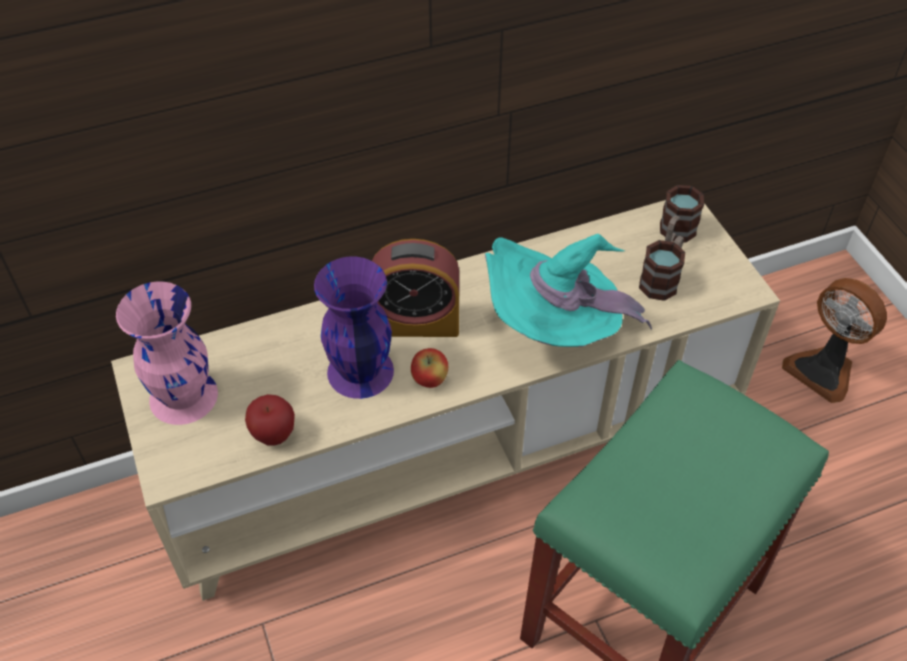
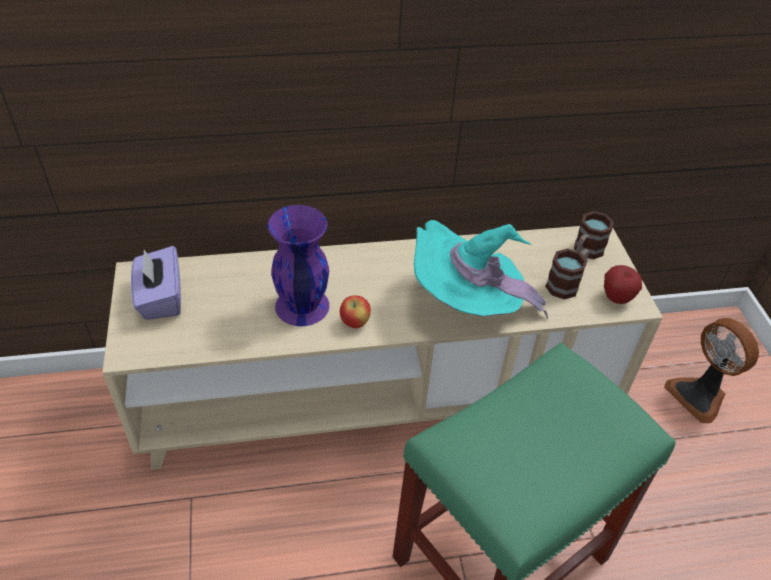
camera: 10 degrees right, 5 degrees down
(184, 397) = (160, 298): pink vase -> purple tissue box
(274, 435) = (219, 339): apple -> apple (616, 298)
(415, 322) = (357, 278): alarm clock -> none

